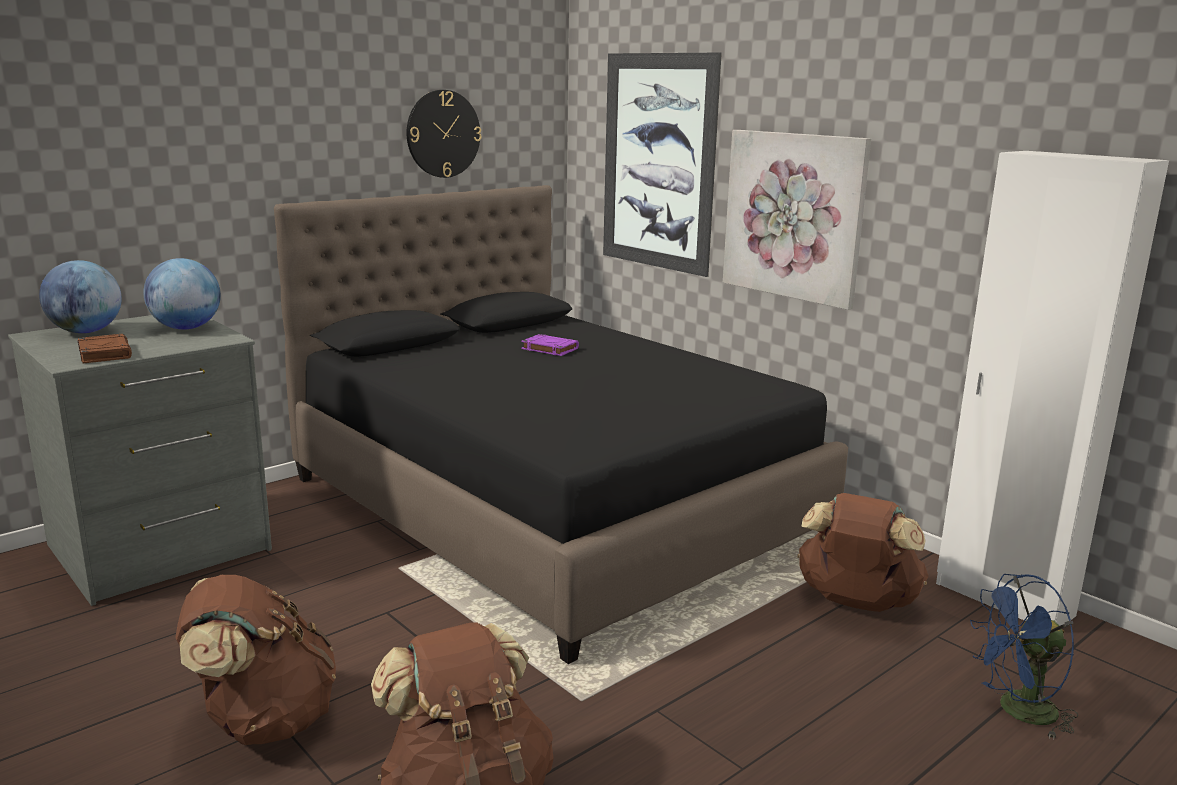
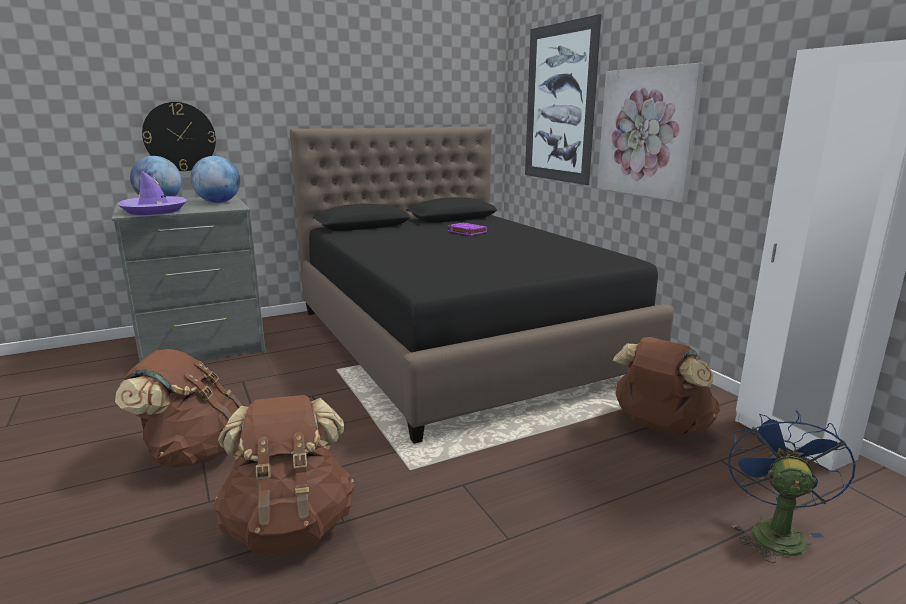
camera: 15 degrees right, 0 degrees up
(104, 353) = (154, 211): brown book -> purple hat
(443, 134) = (412, 87): wall clock -> wall clock (179, 137)
(1018, 712) = (773, 530): blue fan -> blue fan turned 105 degrees clockwise

